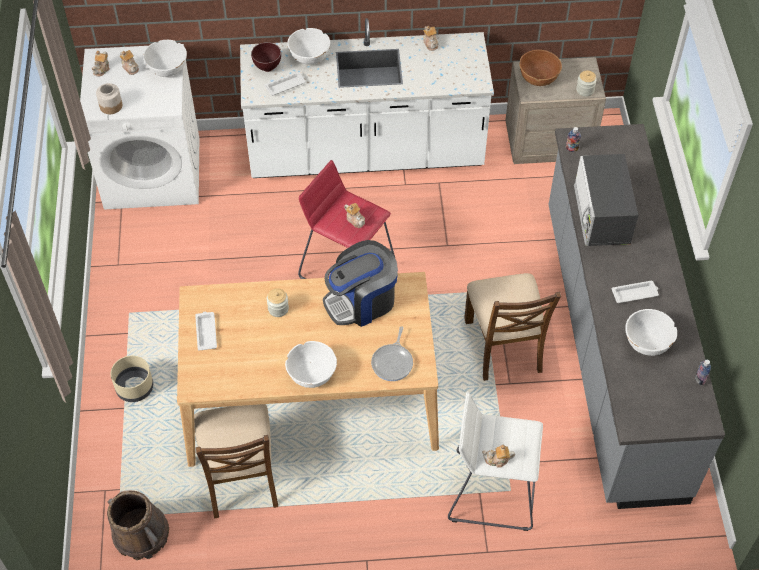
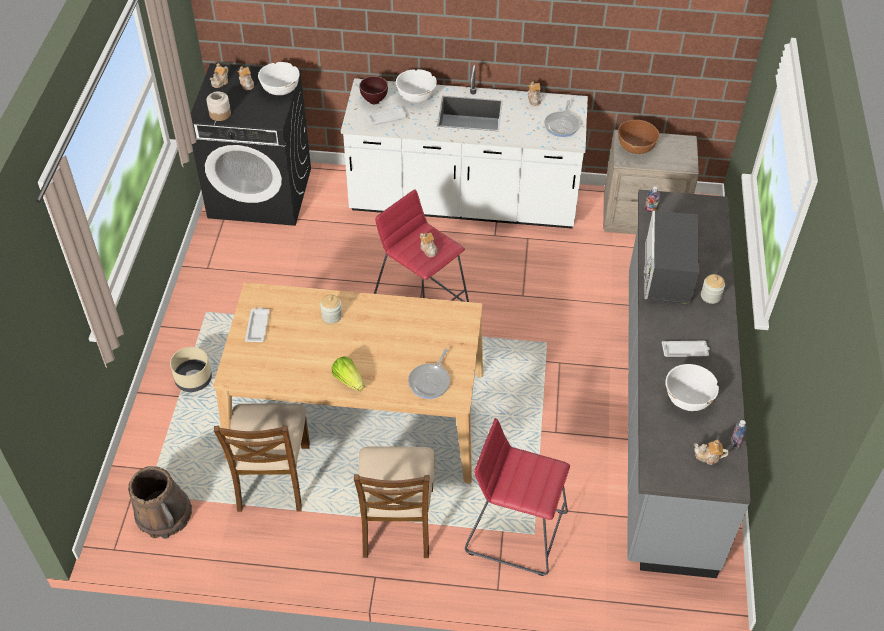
camera: 10 degrees right, 5 degrees down
(153, 172) = (261, 192): white washing machine -> black washing machine
(311, 374) = (348, 380): white bowl -> lettuce
(361, 301) = (414, 321): coffee machine -> none
(465, 68) = (562, 125): none -> frying pan
(492, 491) = (516, 531): white stool -> red stool
(497, 460) = (515, 492): teapot -> teapot (708, 457)
(504, 346) = (558, 396): brown chair -> brown chair (397, 522)
(585, 90) = (679, 164): jar -> jar (710, 296)

